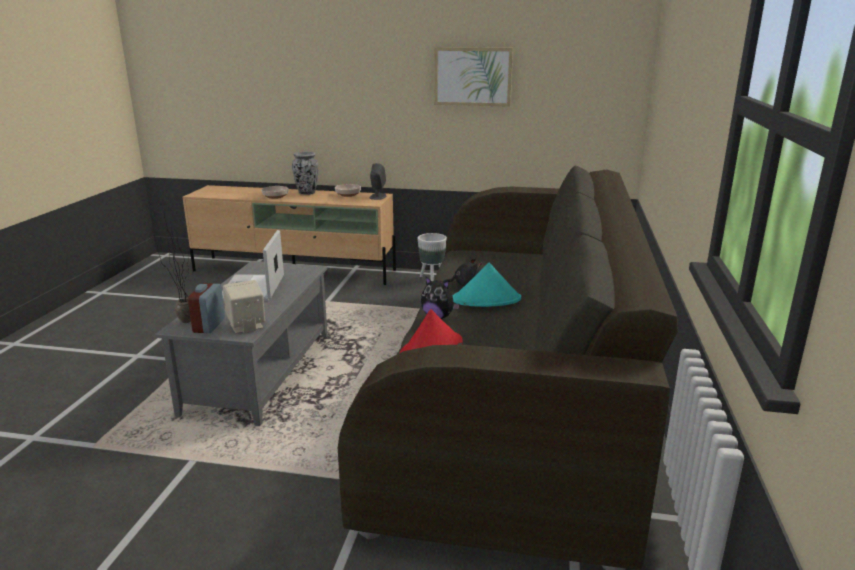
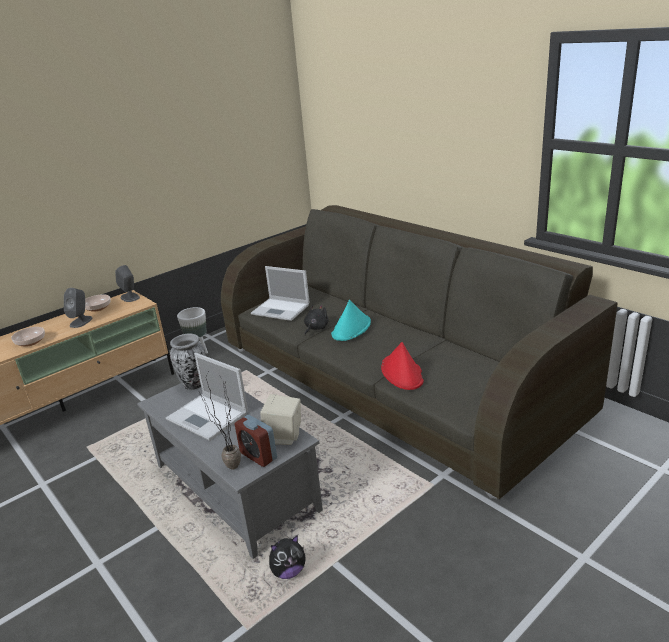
camera: 50 degrees left, 5 degrees up
(307, 193) = (52, 324): vase -> vase (194, 385)
(321, 198) = (81, 321): none -> grey speaker
(438, 317) = (353, 354): plush toy -> plush toy (288, 571)
(473, 76) = (179, 158): picture -> none
(478, 261) = (281, 309): none -> laptop

